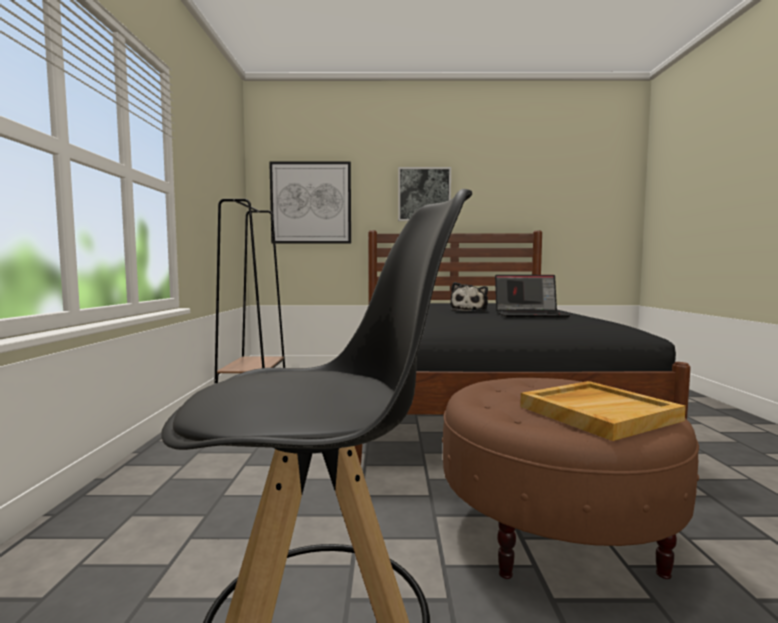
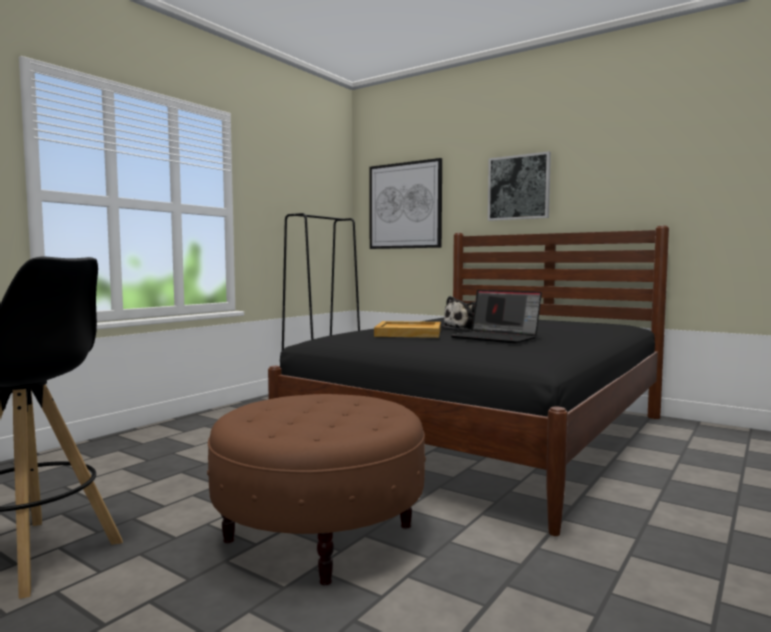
camera: 35 degrees right, 0 degrees up
(598, 413) = (306, 425): beige tray -> beige tray (409, 333)

